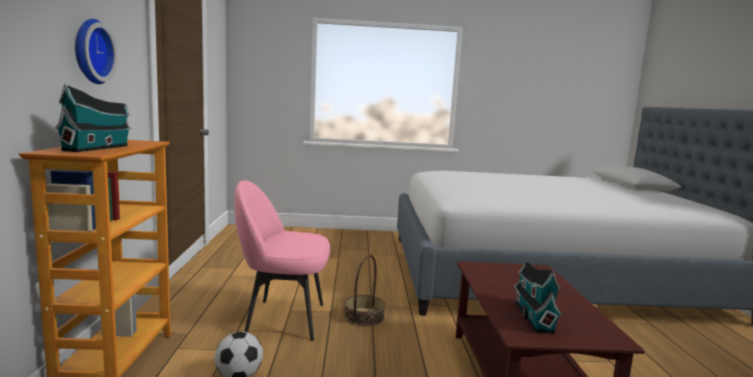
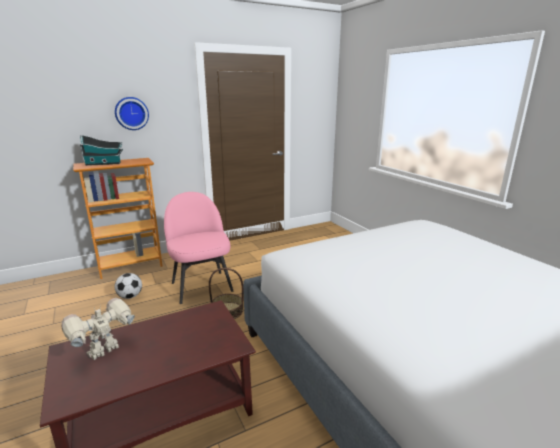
camera: 65 degrees right, 10 degrees up
(533, 316) = (105, 352): toy house -> toy robot

